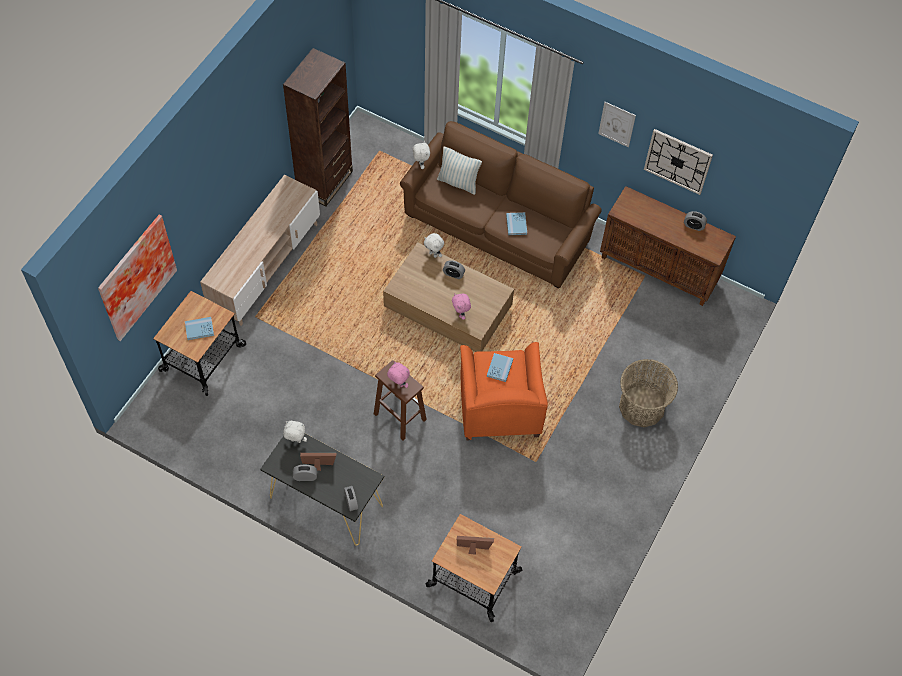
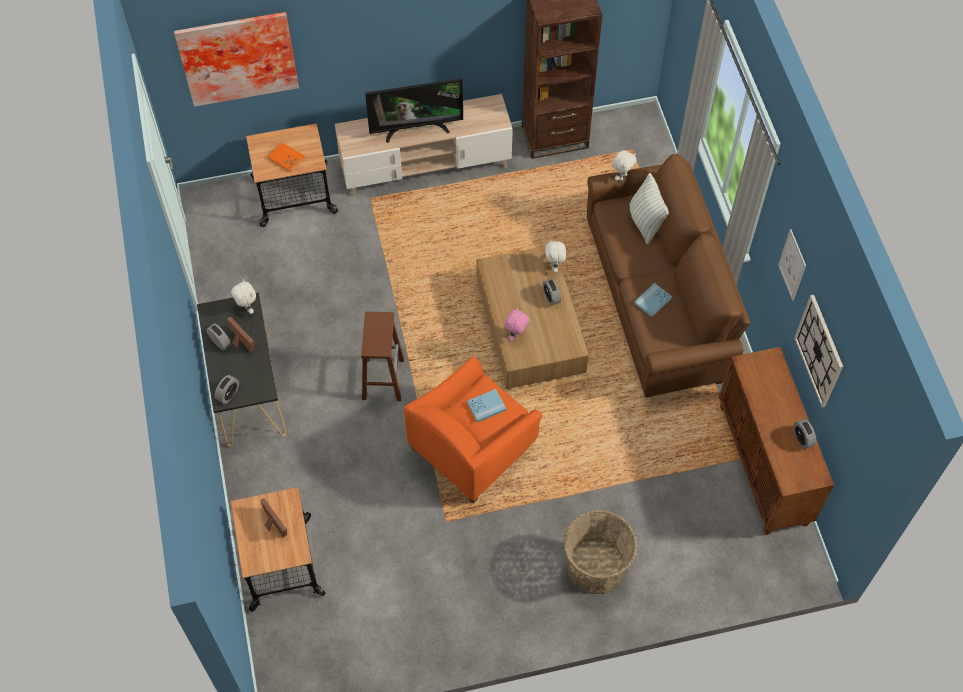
camera: 50 degrees right, 0 degrees up
(199, 329) = (286, 158): blue book -> orange book
(257, 240) = (416, 128): none -> television
(398, 384) = (373, 336): pink plush toy -> none

